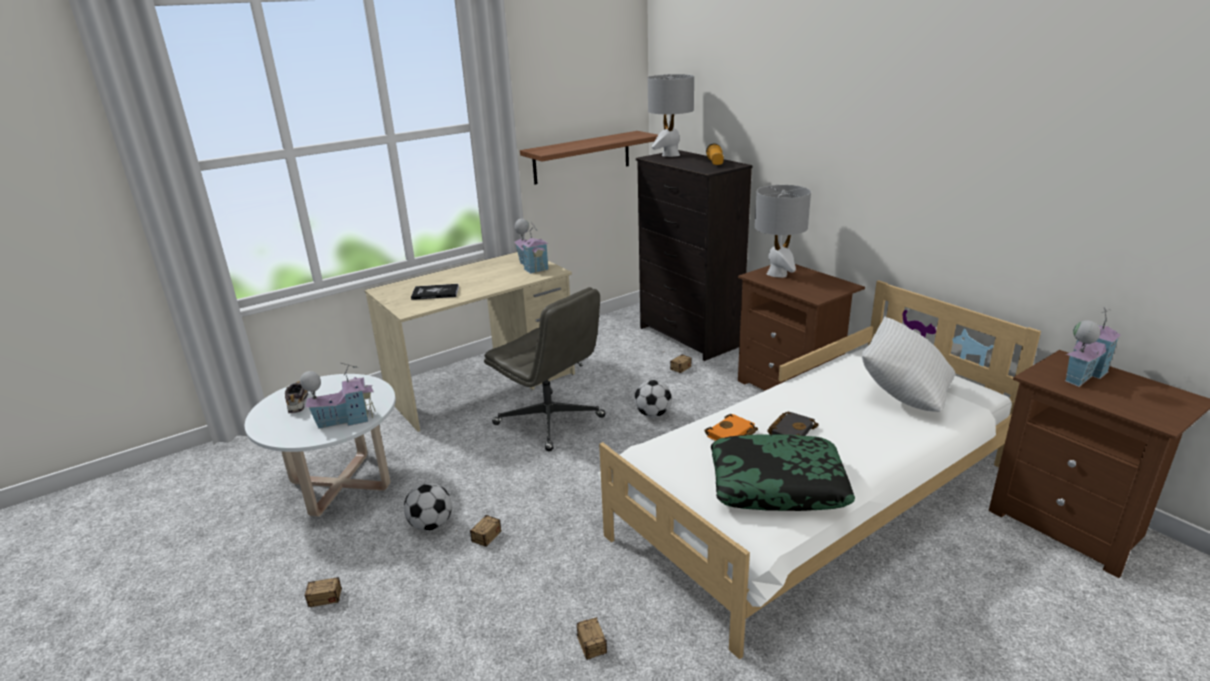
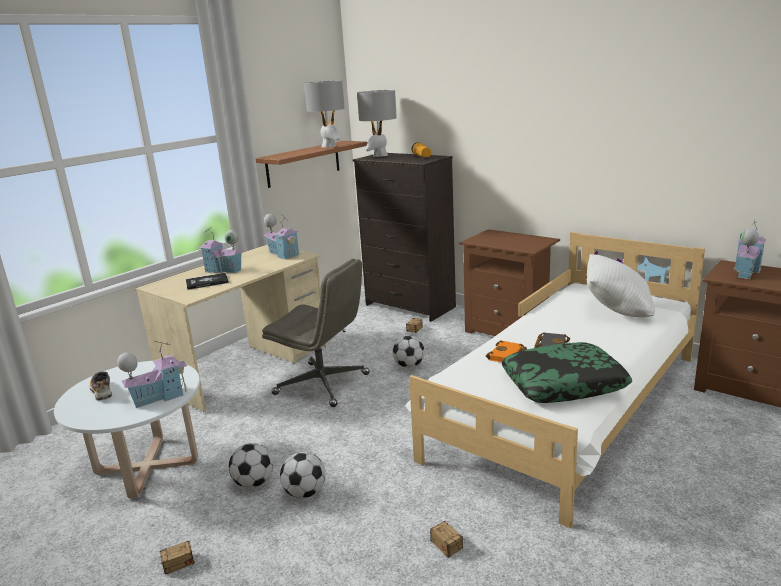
camera: 15 degrees left, 5 degrees down
(459, 279) = (223, 270): none -> toy house
(475, 548) = (305, 493): storage box -> football
(777, 274) = (489, 238): grey table lamp -> grey table lamp (329, 146)

